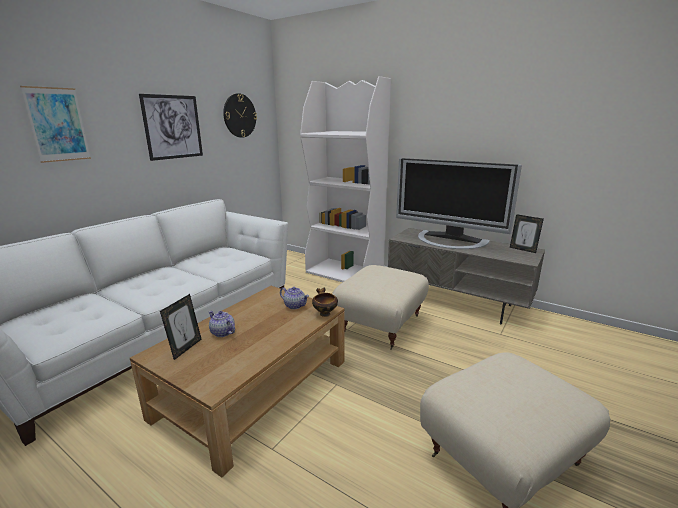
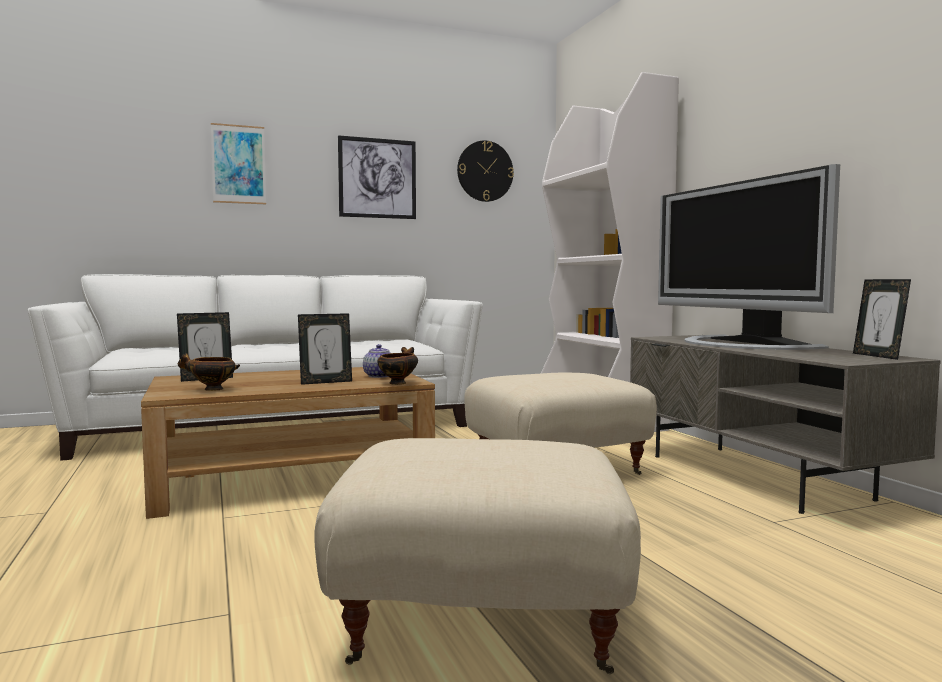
camera: 35 degrees right, 15 degrees down
(222, 332) = (260, 377): teapot -> none
(226, 366) = (211, 389): none -> bowl
(280, 326) = (326, 382): none -> picture frame

